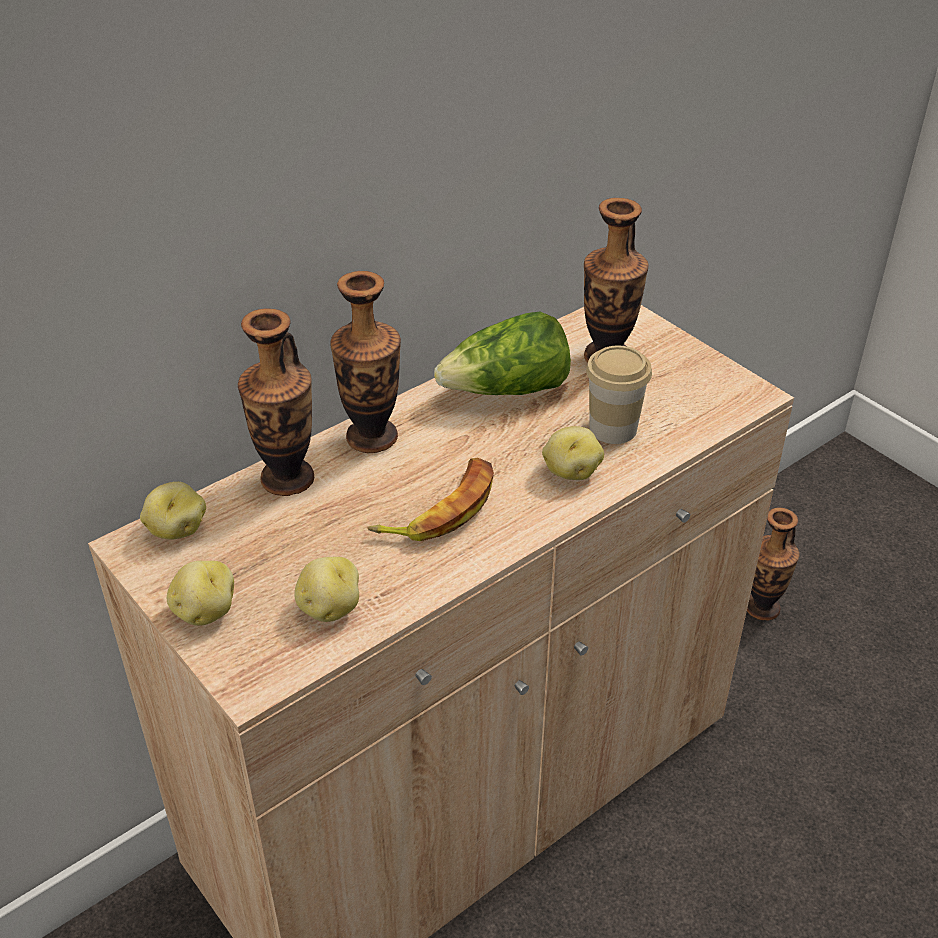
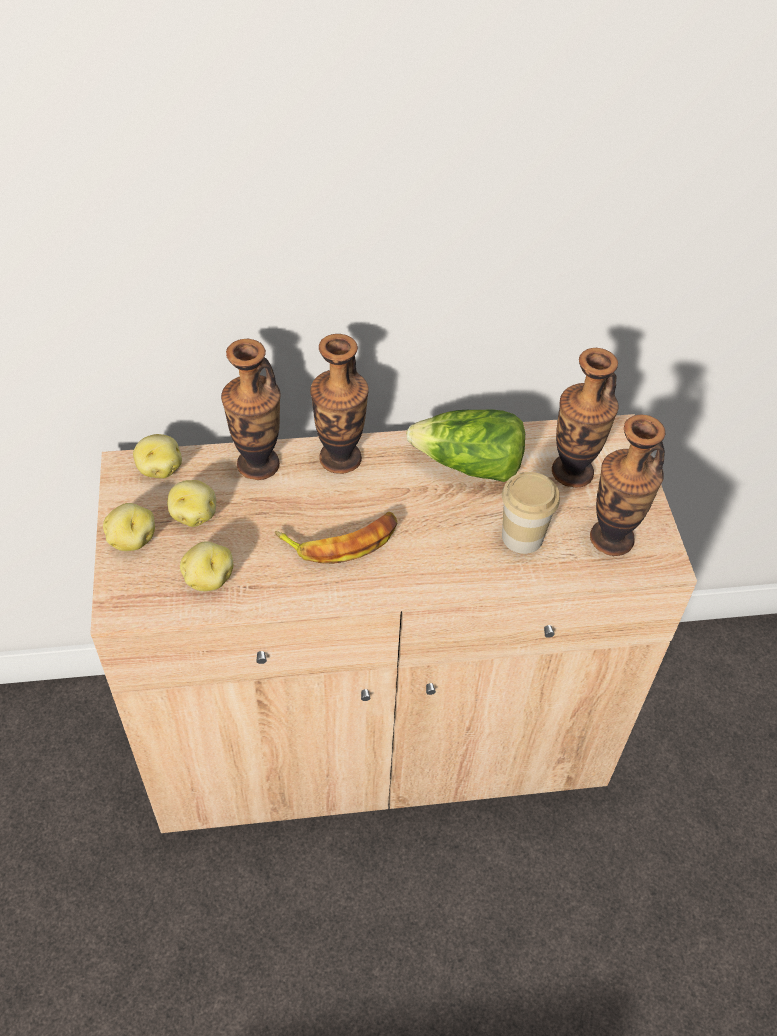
camera: 30 degrees right, 10 degrees up
(571, 471) = (459, 557): potato -> potato (194, 515)
(762, 608) = (710, 717): vase -> vase (611, 538)

